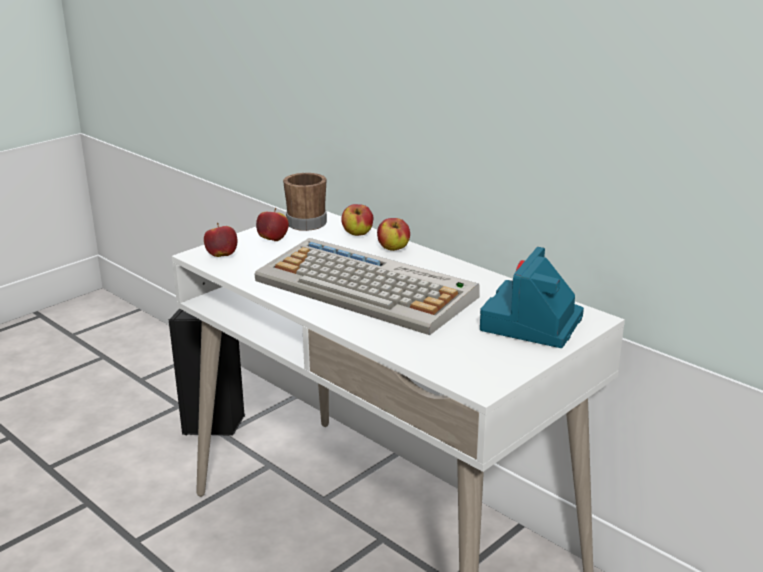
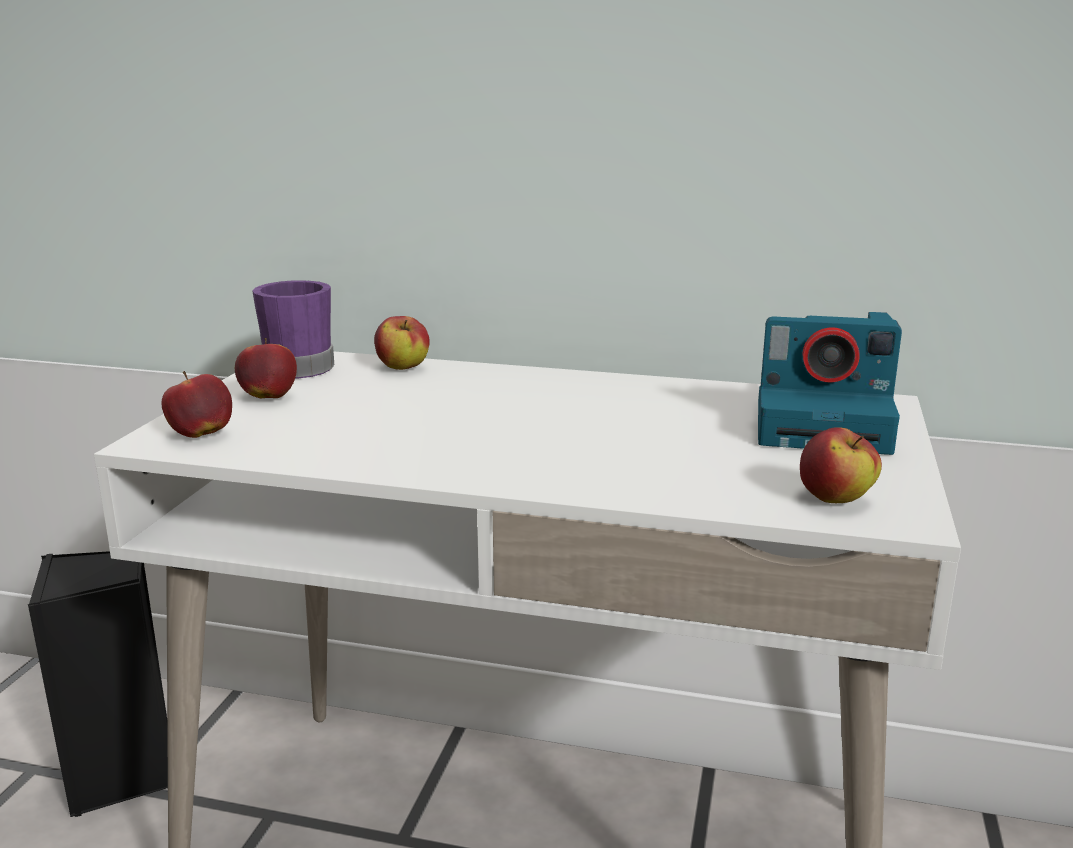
camera: 30 degrees left, 5 degrees down
(308, 221) = (298, 365): brown mug -> purple mug
(367, 289) = (524, 431): keyboard -> none
(393, 249) = (486, 376): apple -> apple (835, 499)
(532, 324) = (825, 425): camera -> camera turned 75 degrees counterclockwise

